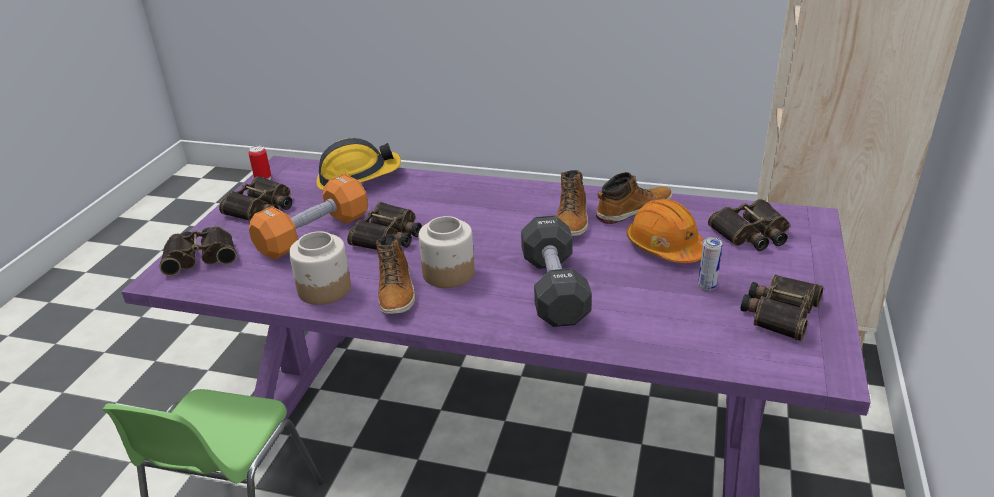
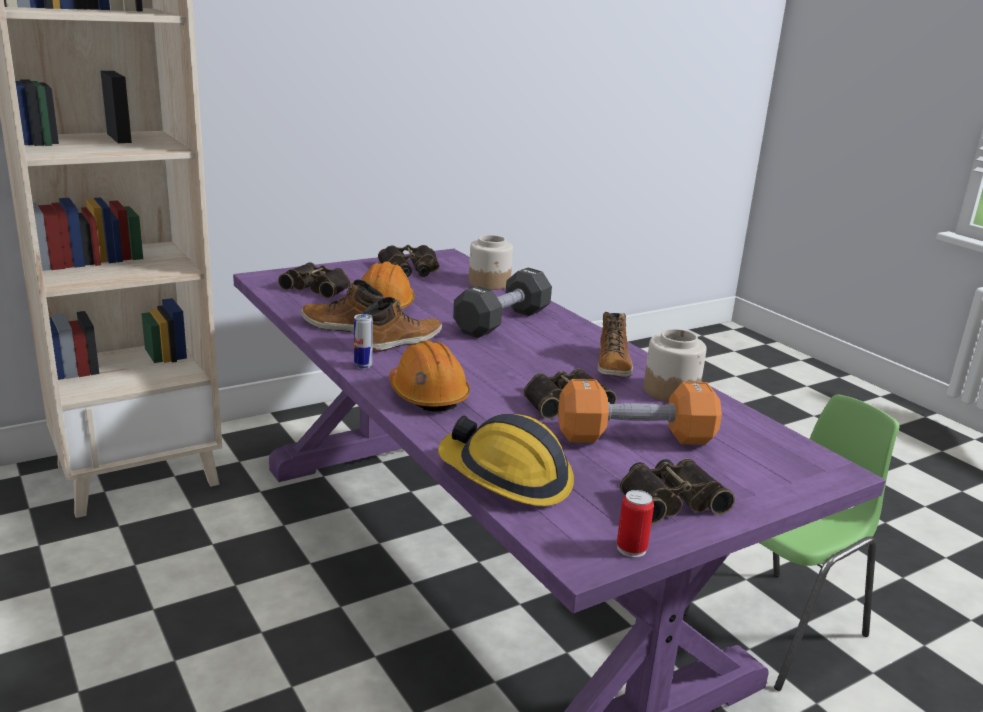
camera: 140 degrees left, 10 degrees down
(201, 256) = (780, 474): binoculars -> none
(396, 292) = (613, 365): boot -> boot turned 150 degrees clockwise
(447, 273) = (557, 358): jar -> jar (489, 283)
(473, 195) = (428, 395): none -> orange hard hat
(707, 286) = (414, 287): can -> can (363, 366)

